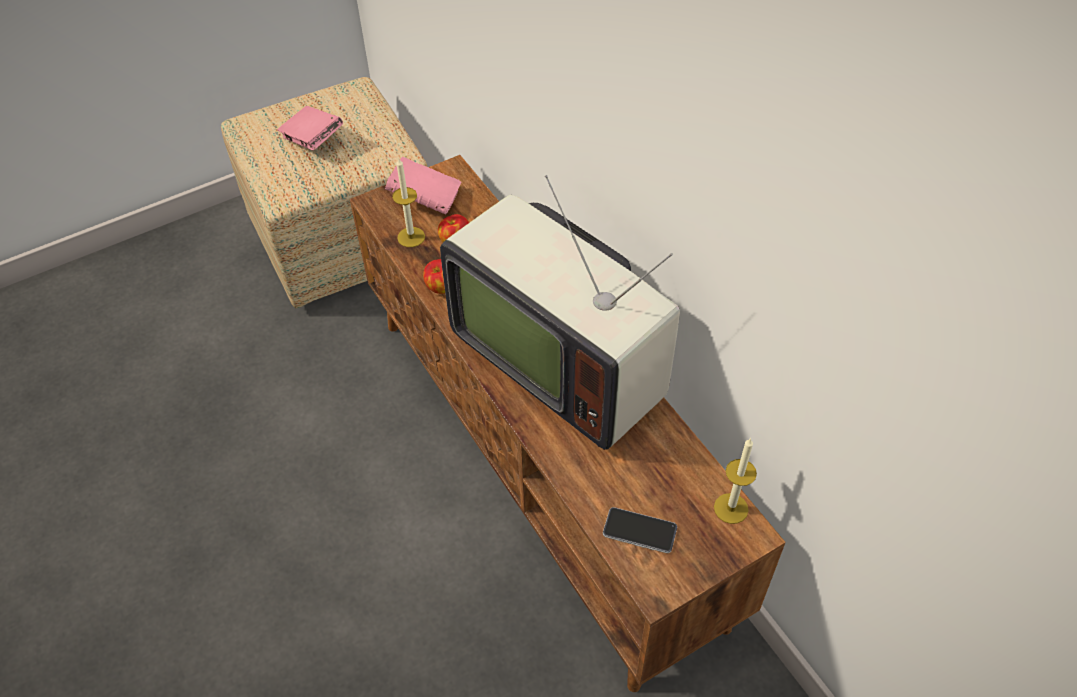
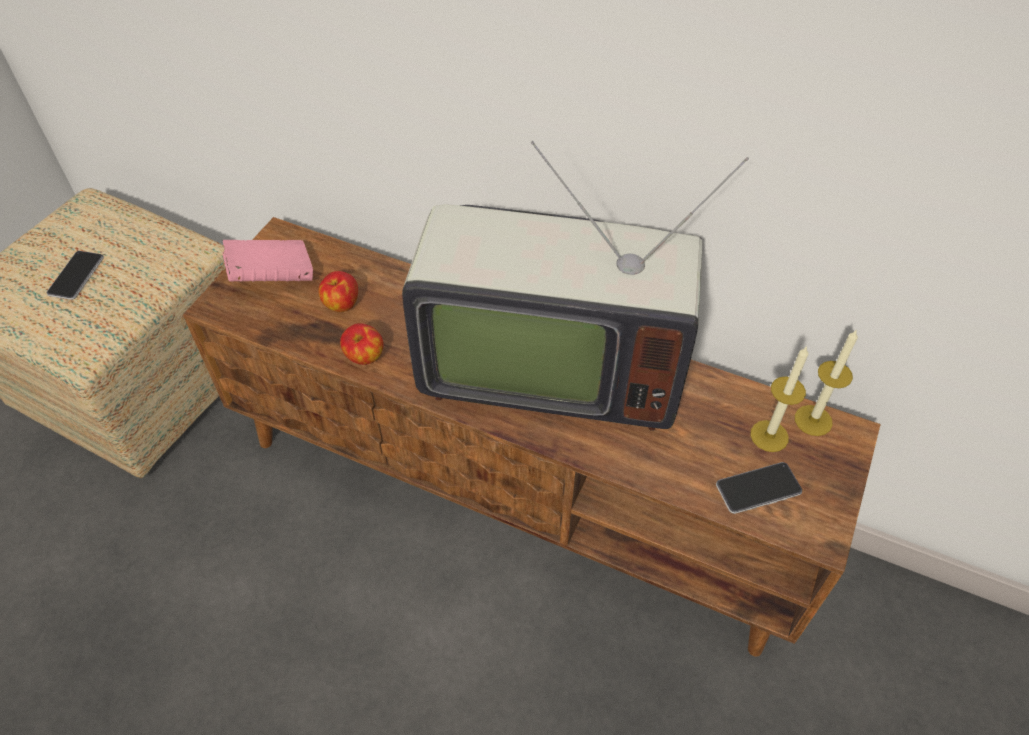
camera: 35 degrees left, 0 degrees up
(313, 140) = (76, 276): pink book -> phone
(411, 237) = (288, 321): candle -> candle (769, 436)

